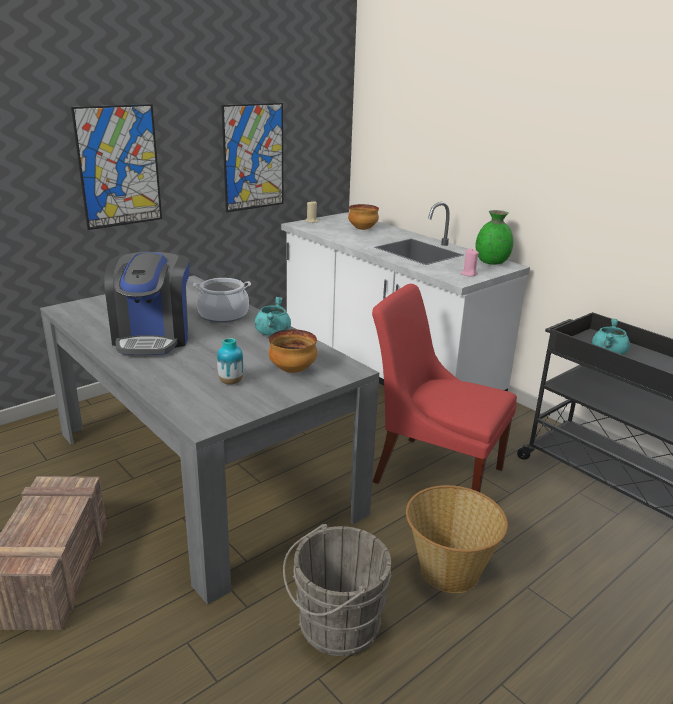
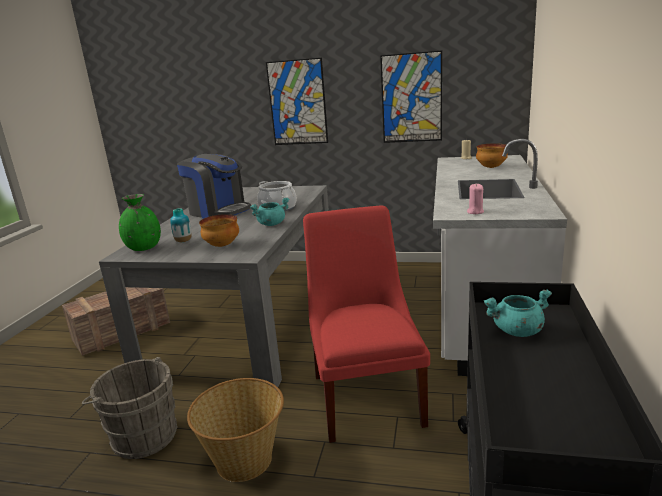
camera: 55 degrees right, 5 degrees down
(153, 337) = (218, 211): coffee machine -> coffee machine turned 105 degrees counterclockwise
(491, 262) = (533, 208): green vase -> green vase (144, 248)

